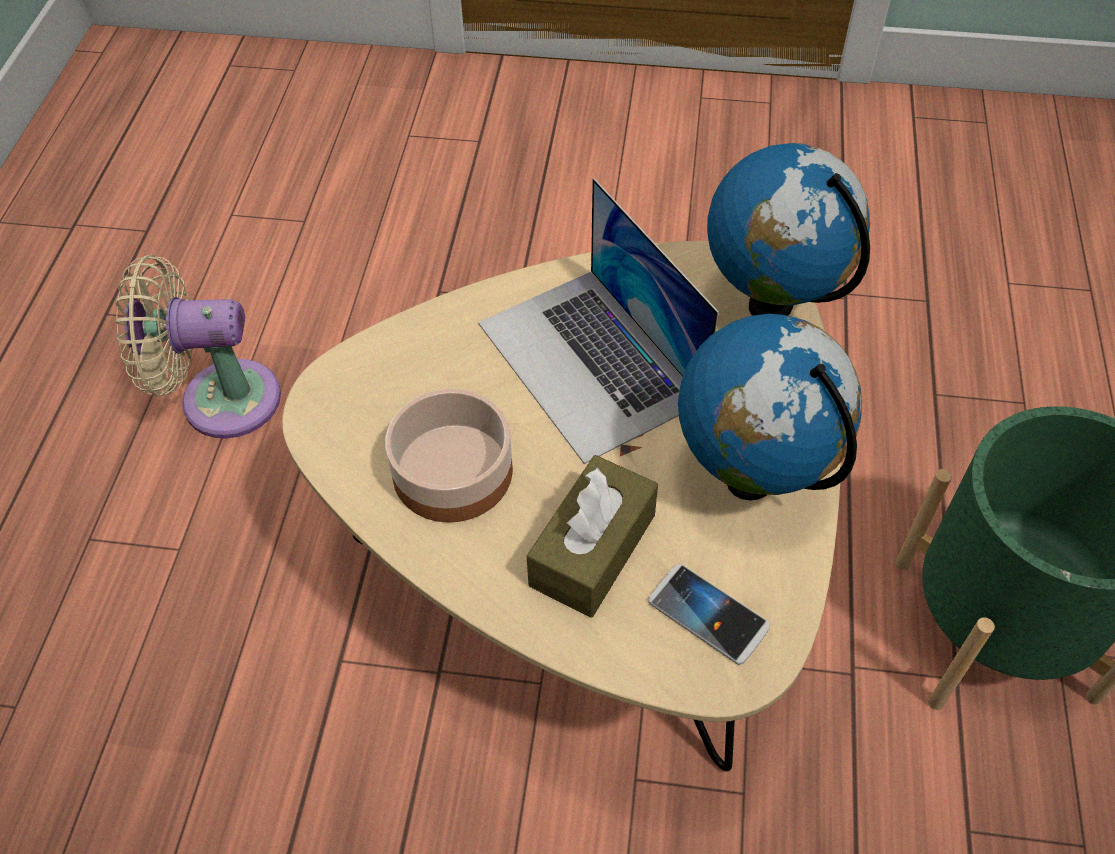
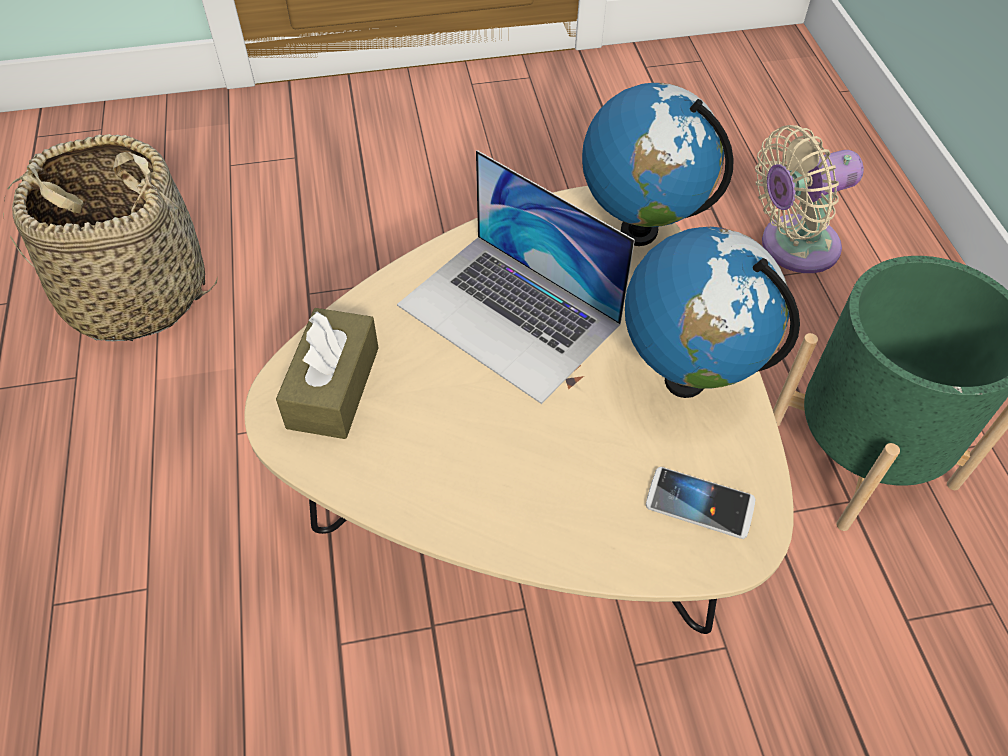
camera: 20 degrees left, 0 degrees up
(220, 399) = (137, 440): beige fan -> beige fan (792, 247)
(269, 250) = (136, 293): none -> basket
(450, 472) = (426, 443): bowl -> none
(592, 550) = (580, 476): brown tissue box -> brown tissue box (333, 387)

